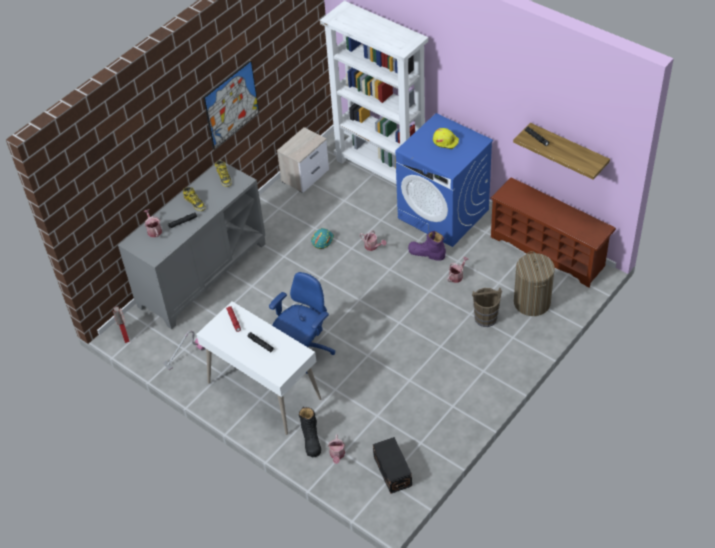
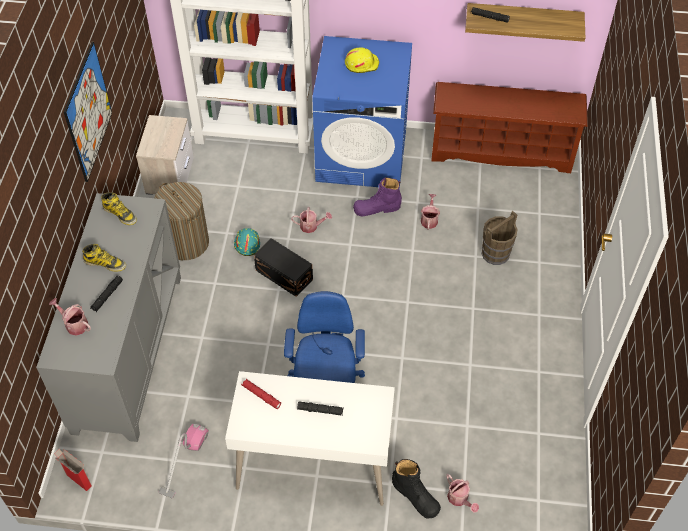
camera: 35 degrees left, 5 degrees up
(392, 472) = (535, 486): black storage box -> black storage box (284, 276)
(532, 302) = (528, 214): laundry basket -> laundry basket (186, 243)

